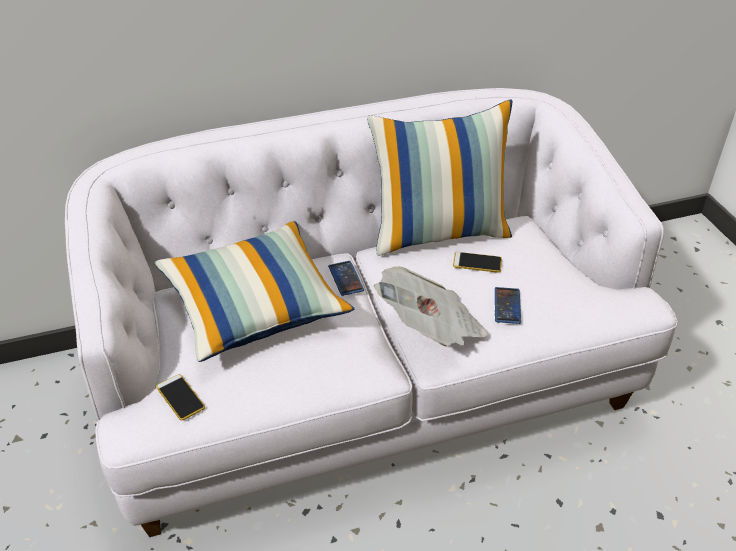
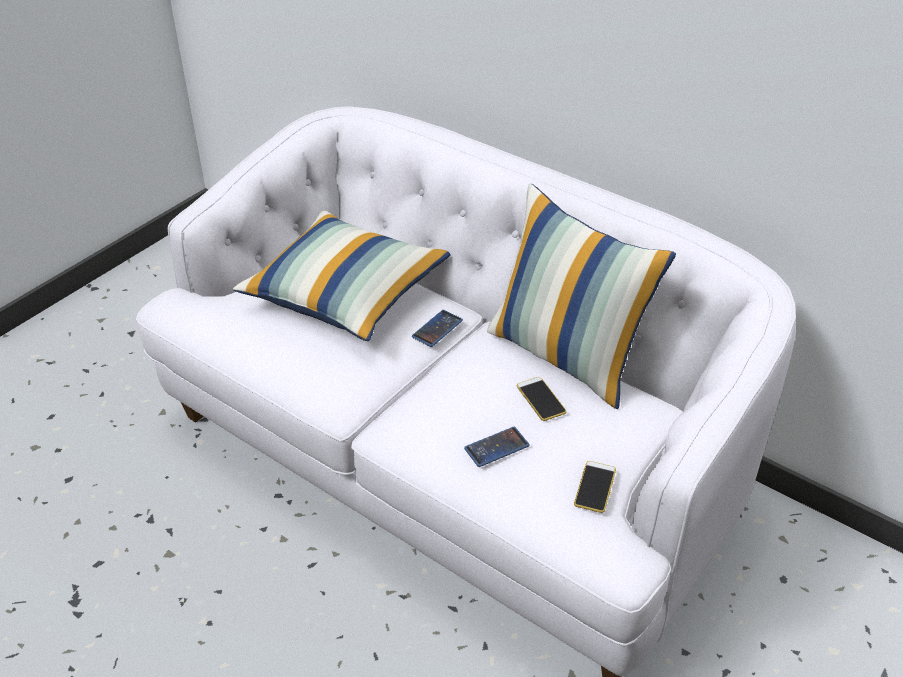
camera: 55 degrees right, 0 degrees up
(180, 397) = (213, 309): phone -> phone (595, 487)
(431, 329) = (414, 409): newspaper -> none

